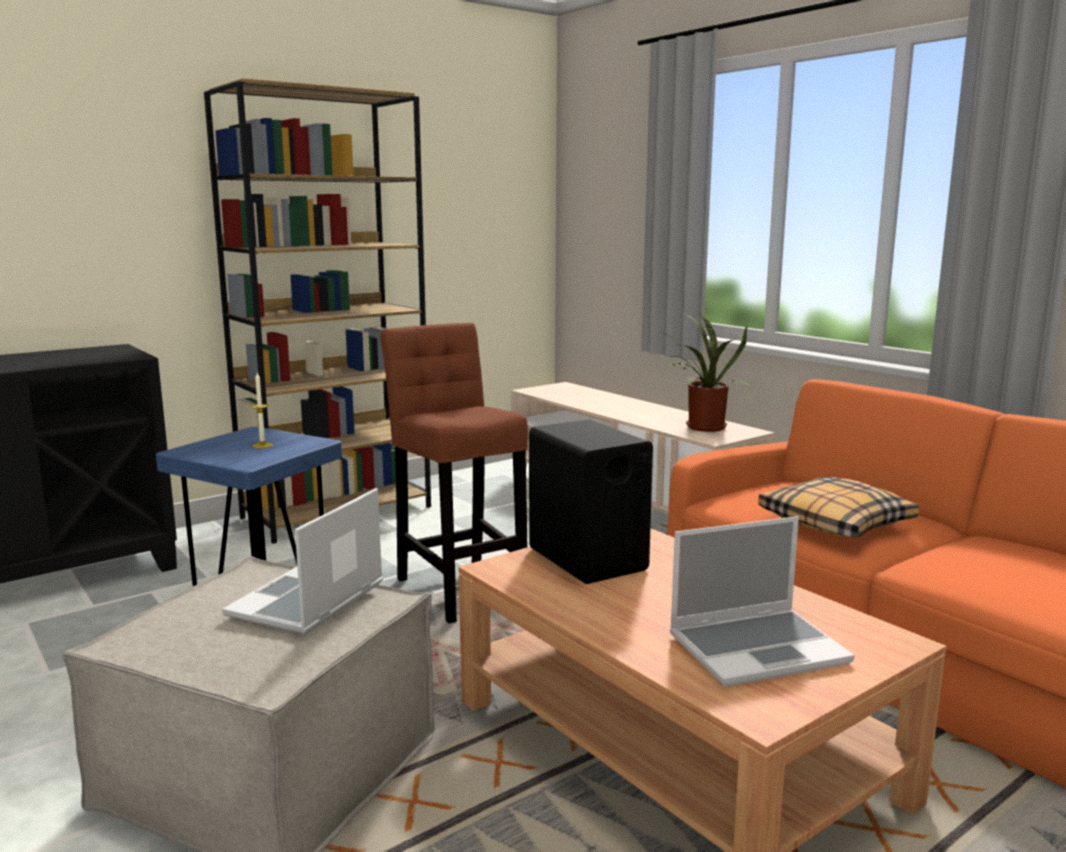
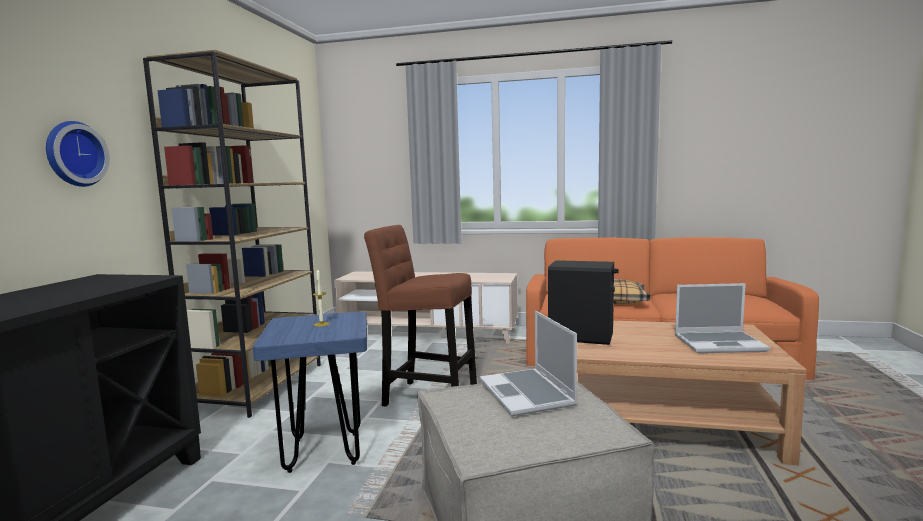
camera: 40 degrees left, 5 degrees down
(110, 212) = (73, 154): none -> wall clock
(702, 428) = (484, 277): potted plant -> none
(758, 648) = (720, 343): laptop -> laptop turned 60 degrees clockwise

